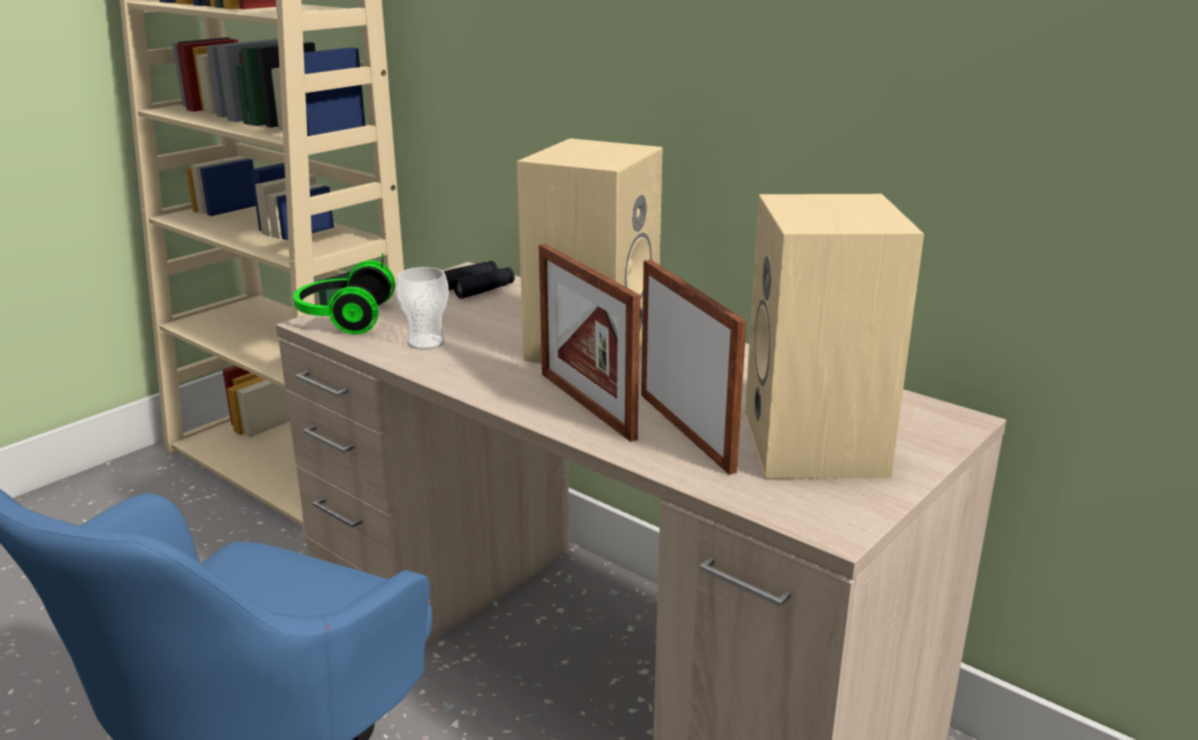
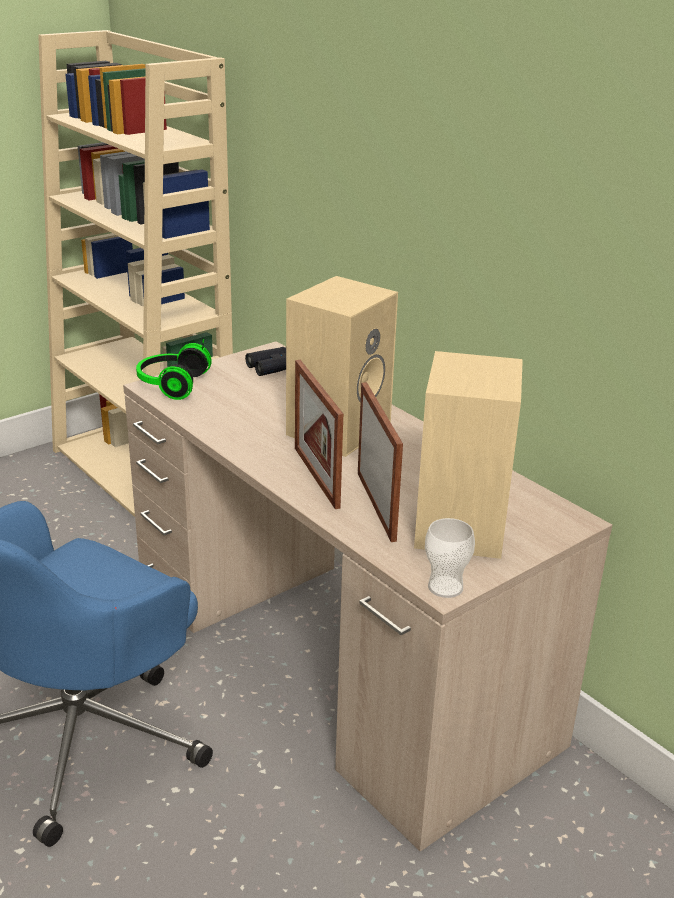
camera: 10 degrees right, 5 degrees up
(426, 342) = (222, 412): cup -> cup (445, 587)

